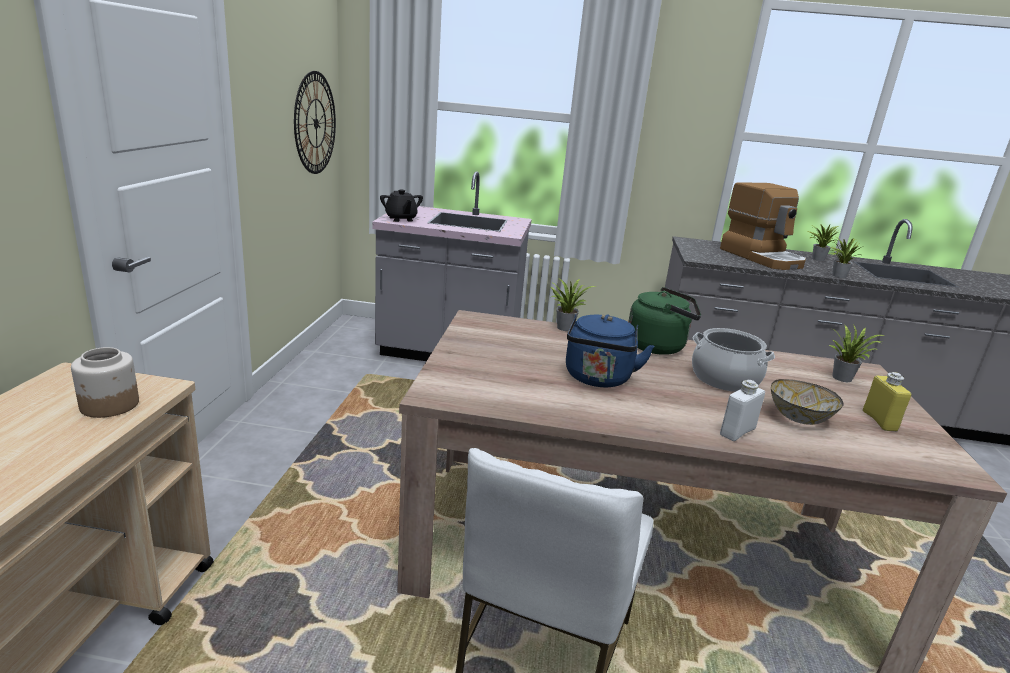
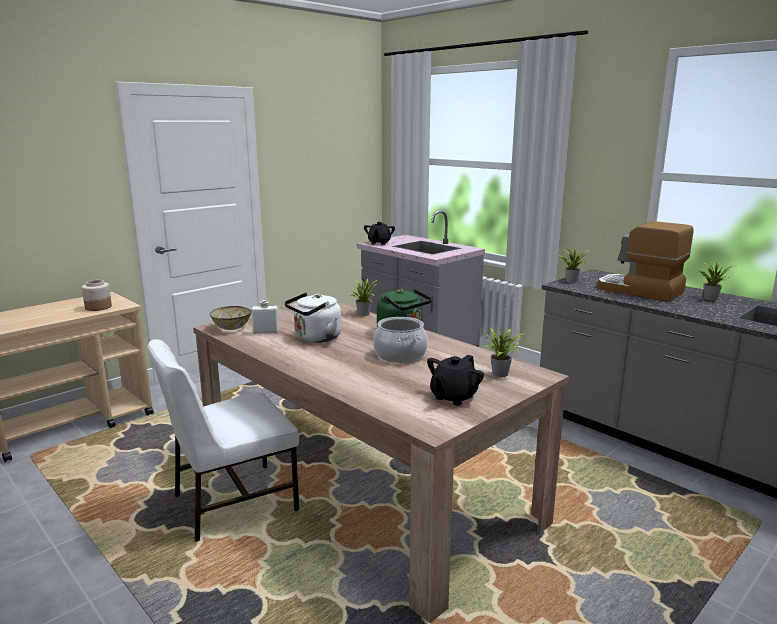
camera: 40 degrees right, 5 degrees down
(315, 123) = (349, 177): wall clock -> none
(598, 379) = (315, 338): blue kettle -> white kettle
(737, 432) = (332, 376): white bottle -> white bottle (266, 332)
(762, 257) = (639, 291): coffee machine -> coffee machine turned 120 degrees clockwise
(800, 418) = (394, 381): bowl -> bowl (232, 328)
(836, 275) = (683, 311): potted plant -> potted plant (570, 281)
(879, 421) = (453, 397): yellow bottle -> black teapot

